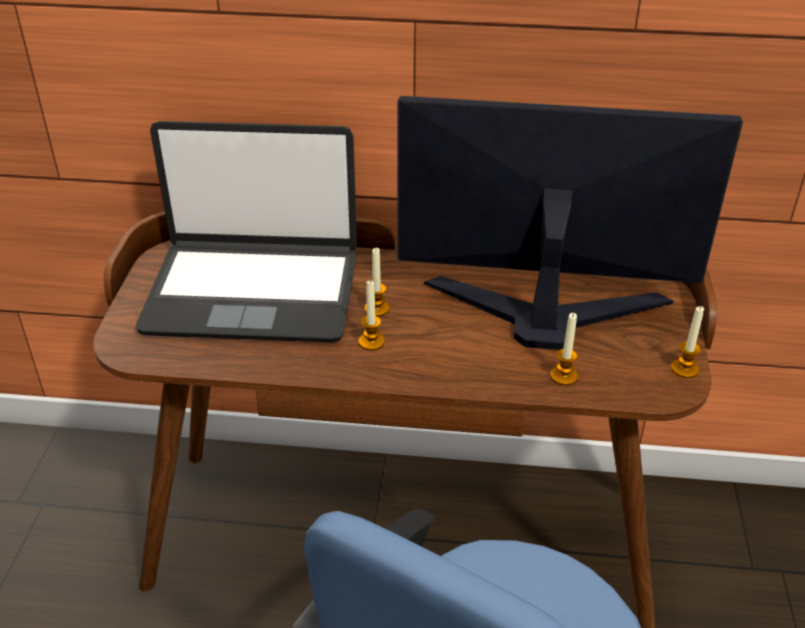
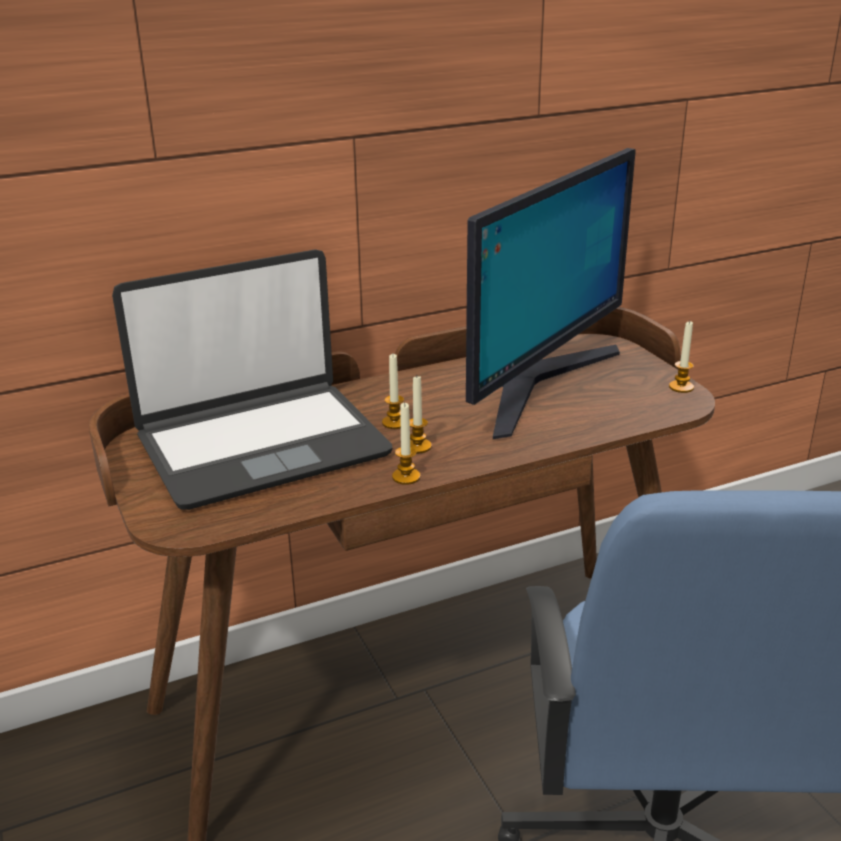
camera: 30 degrees left, 10 degrees down
(544, 312) = (537, 383): monitor -> monitor turned 150 degrees clockwise
(563, 376) = (601, 419): candle -> candle (406, 477)

